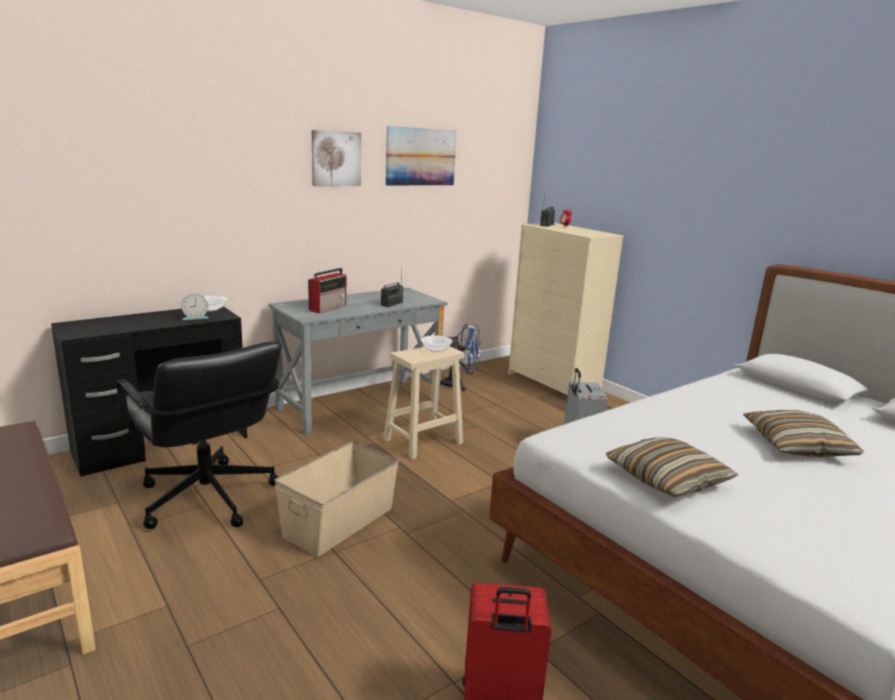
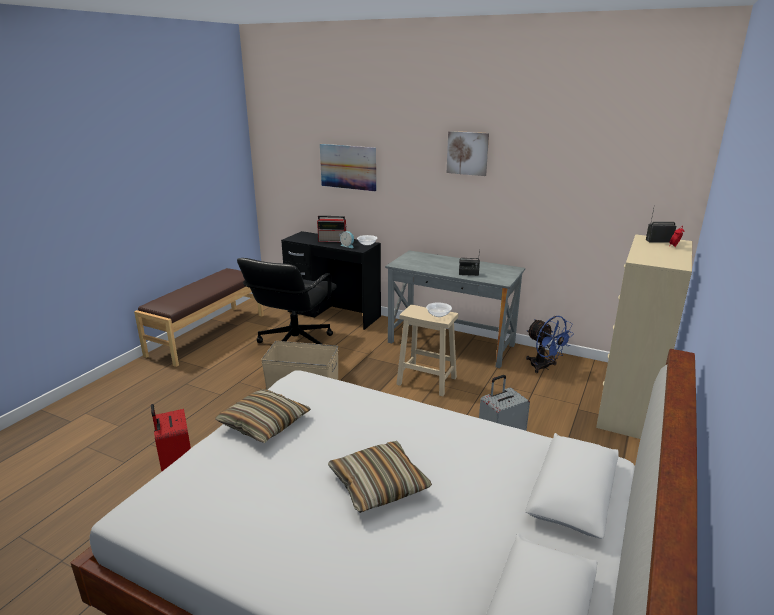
camera: 65 degrees right, 5 degrees up
(328, 307) = (427, 263): radio -> radio (333, 240)
(421, 157) = (550, 155): picture -> picture (348, 167)

